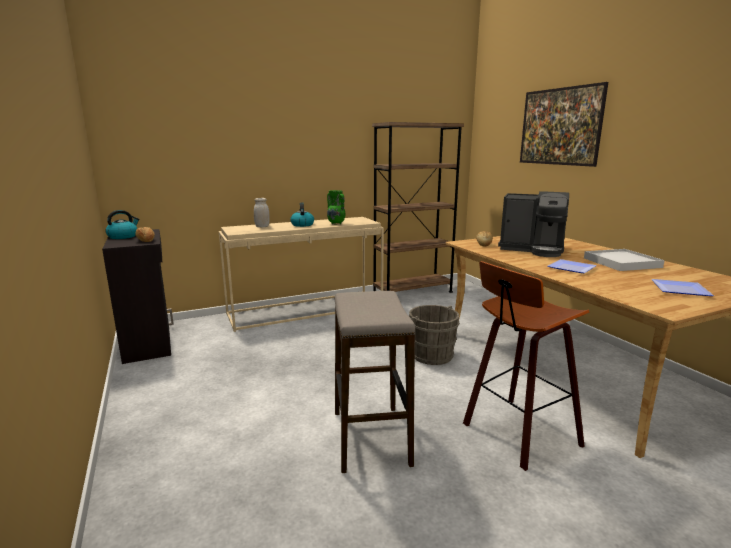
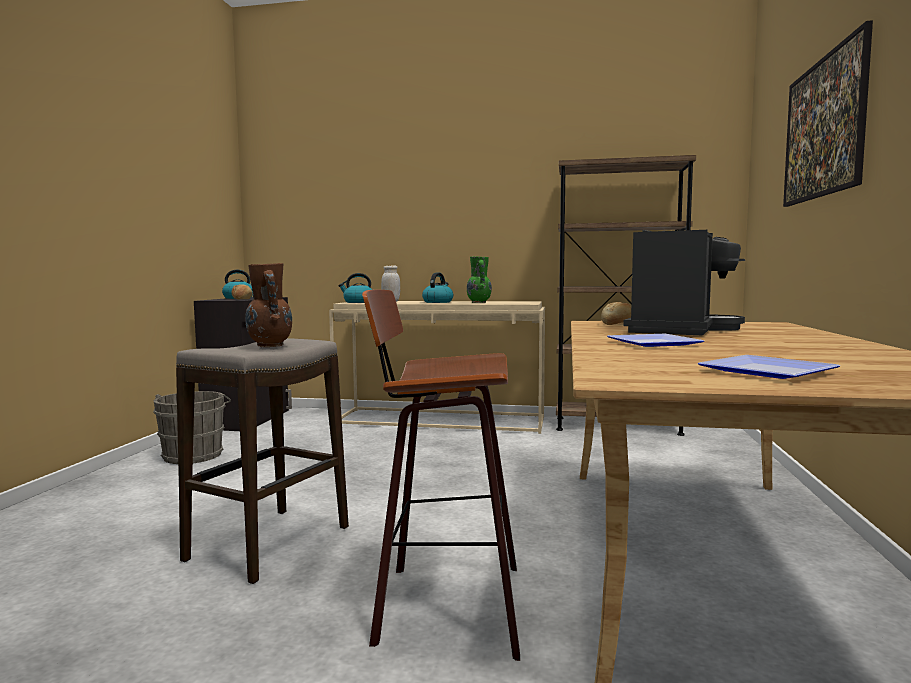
camera: 35 degrees right, 10 degrees down
(241, 230) = (358, 302): none -> kettle
(377, 305) = (269, 346): none -> brown vase
(430, 354) = (505, 490): grey bucket -> grey bucket (194, 454)
(532, 249) = (678, 330): coffee machine -> coffee machine turned 120 degrees counterclockwise
(622, 263) = (792, 347): white tray -> none

